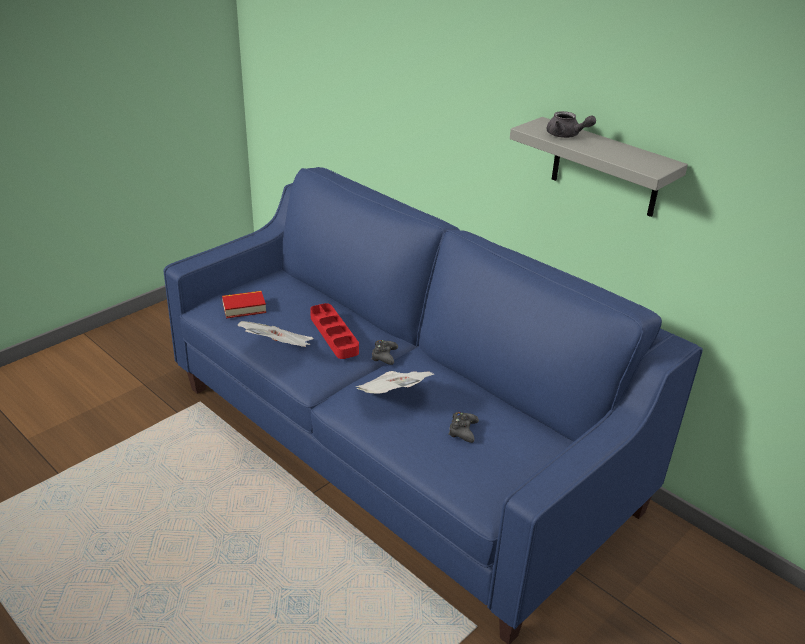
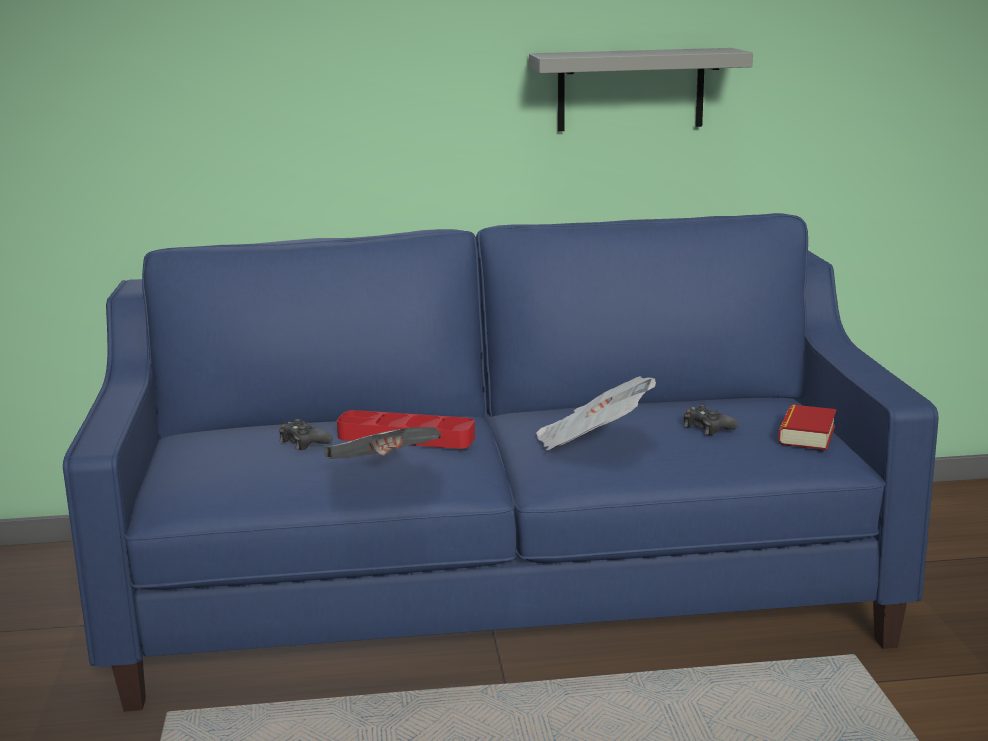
camera: 50 degrees left, 15 degrees down
(244, 308) = (236, 470): book -> book (807, 435)
(384, 356) = (493, 429): black game controller -> black game controller (304, 442)
(566, 135) = (598, 53): grey teapot -> none

